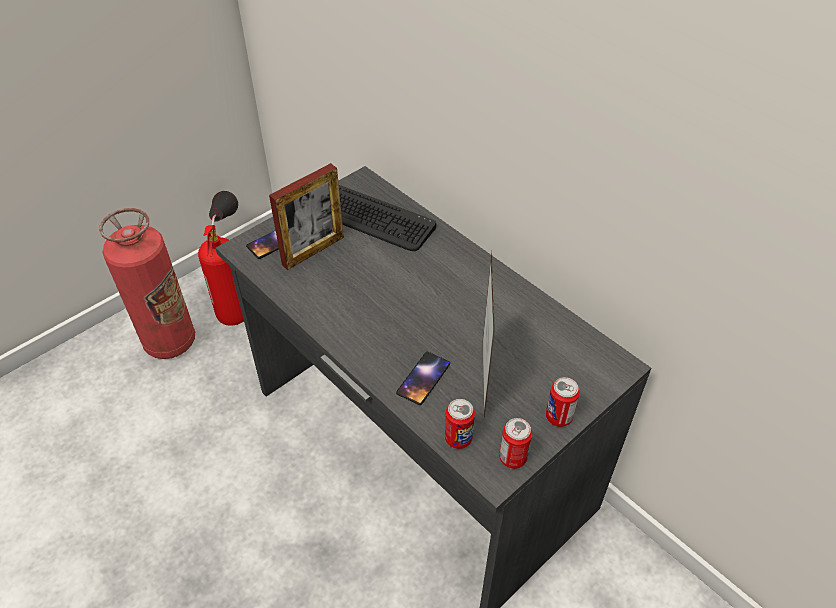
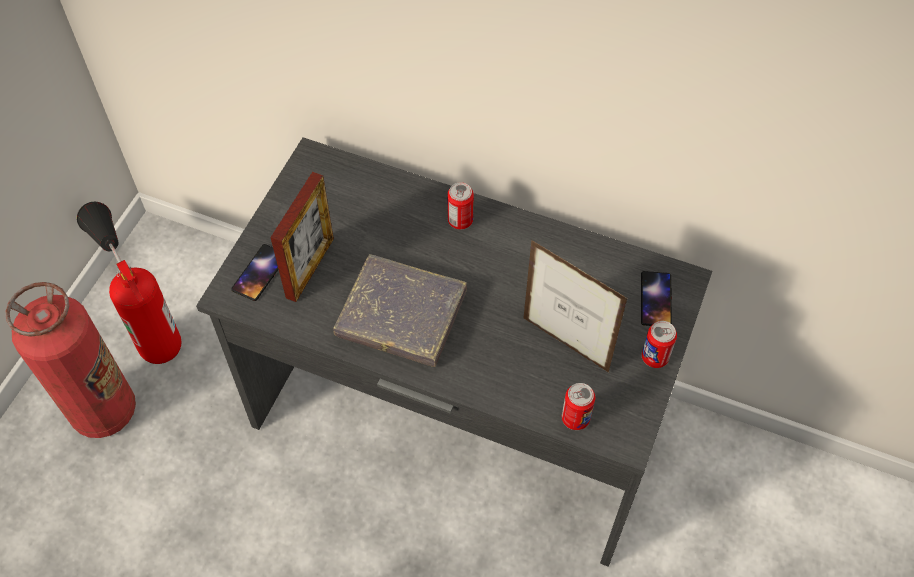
camera: 25 degrees left, 10 degrees up
(361, 306) = (401, 314): none -> grey book
(374, 219) = (354, 204): keyboard -> none
(423, 378) = (509, 369): phone -> phone (656, 299)
(483, 377) = (565, 345): picture frame -> picture frame turned 150 degrees clockwise
(513, 458) = (634, 416): can -> can (460, 220)

